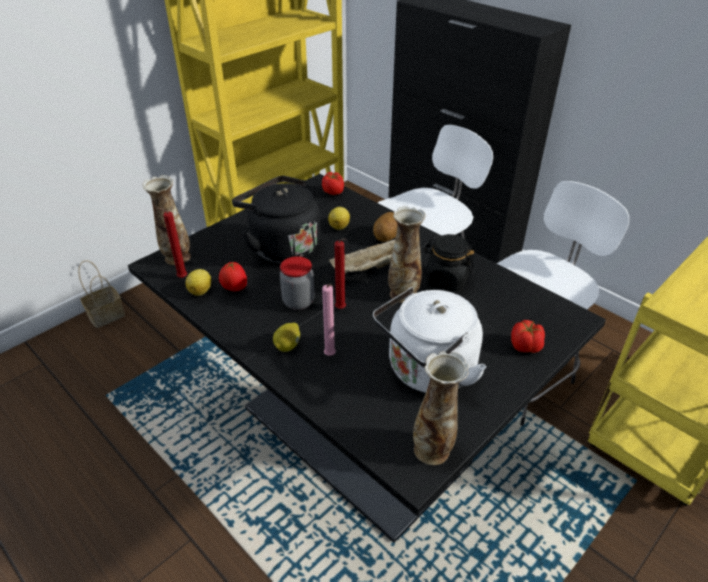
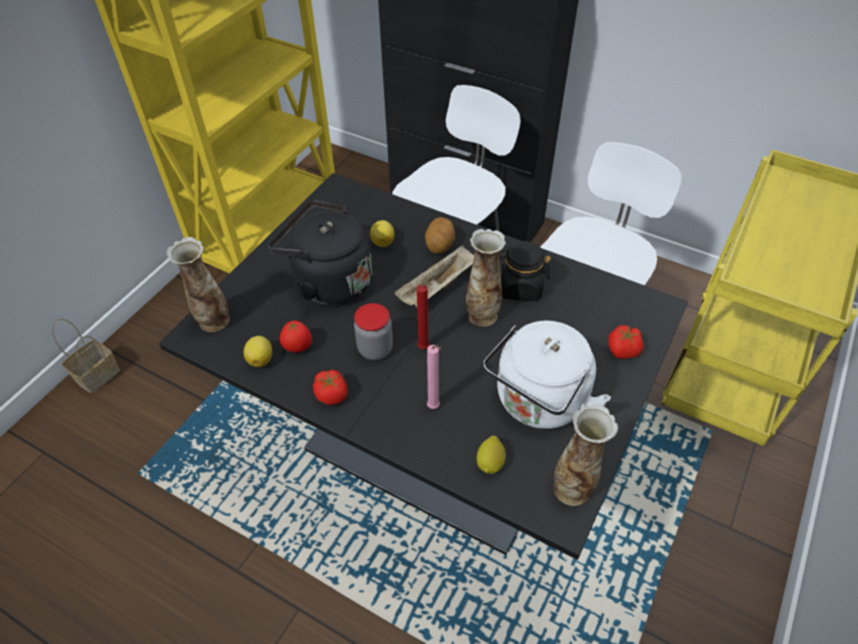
camera: 15 degrees left, 10 degrees up
(180, 278) = (230, 347): red candle -> none
(288, 346) = (385, 406): lemon -> lemon (490, 462)
(333, 192) = (358, 196): tomato -> tomato (332, 395)

